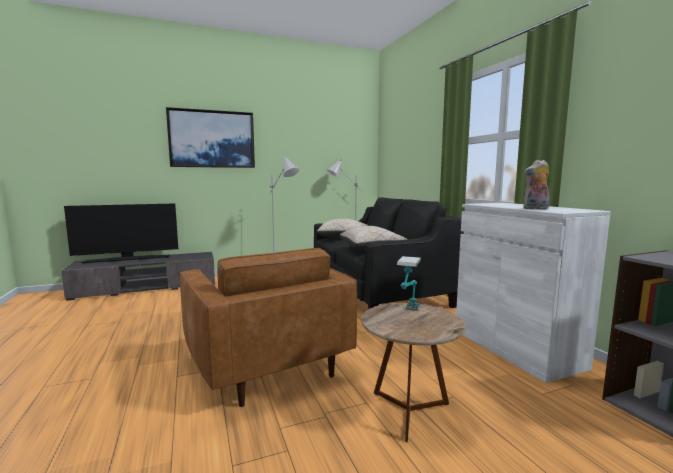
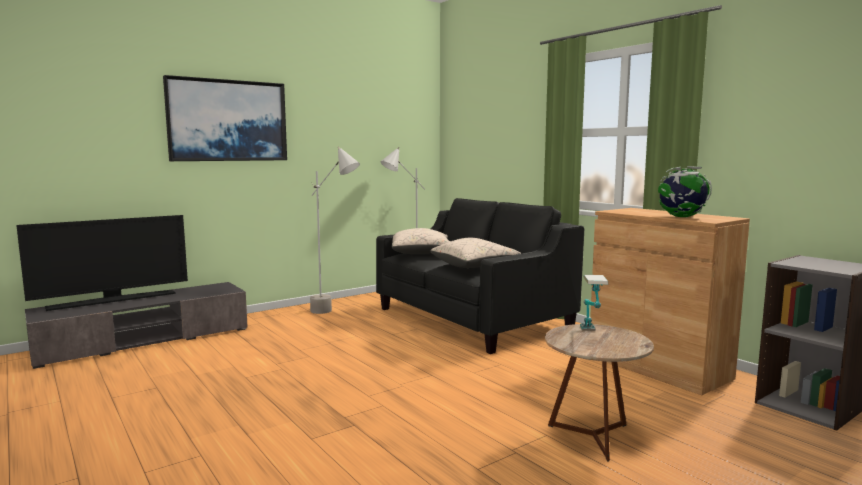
camera: 15 degrees left, 0 degrees up
(266, 364) = (408, 413): brown armchair -> none
(515, 348) = (658, 367): white cabinet -> brown cabinet
(535, 208) = (681, 217): plush toy -> globe

